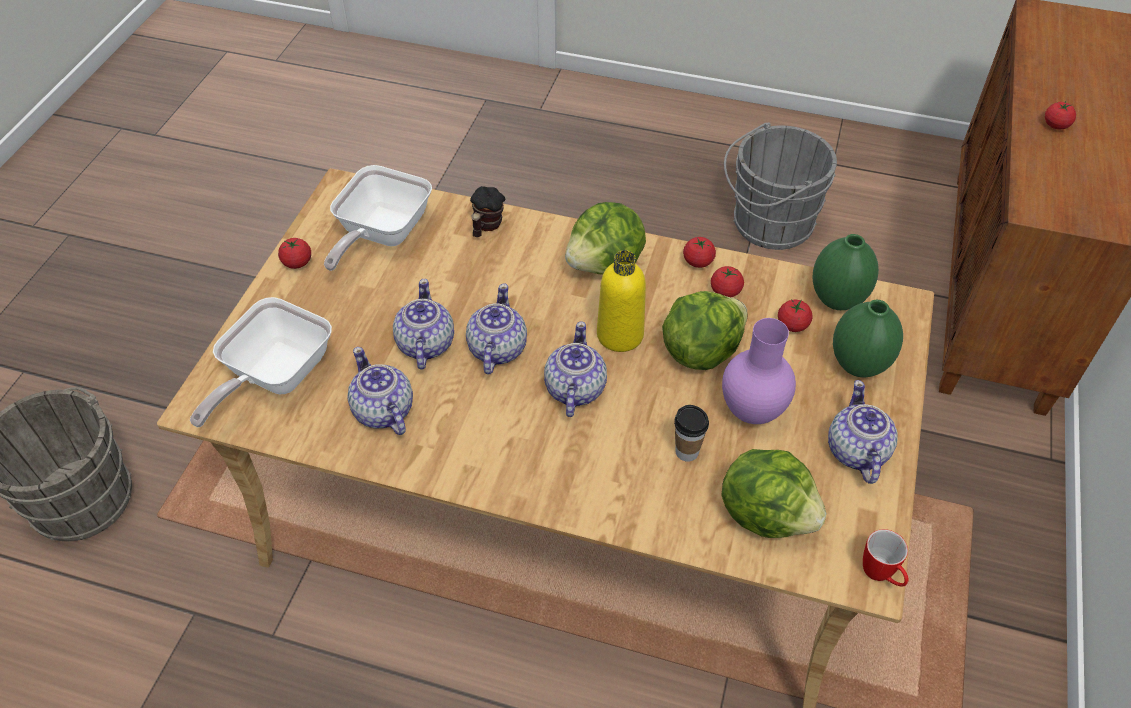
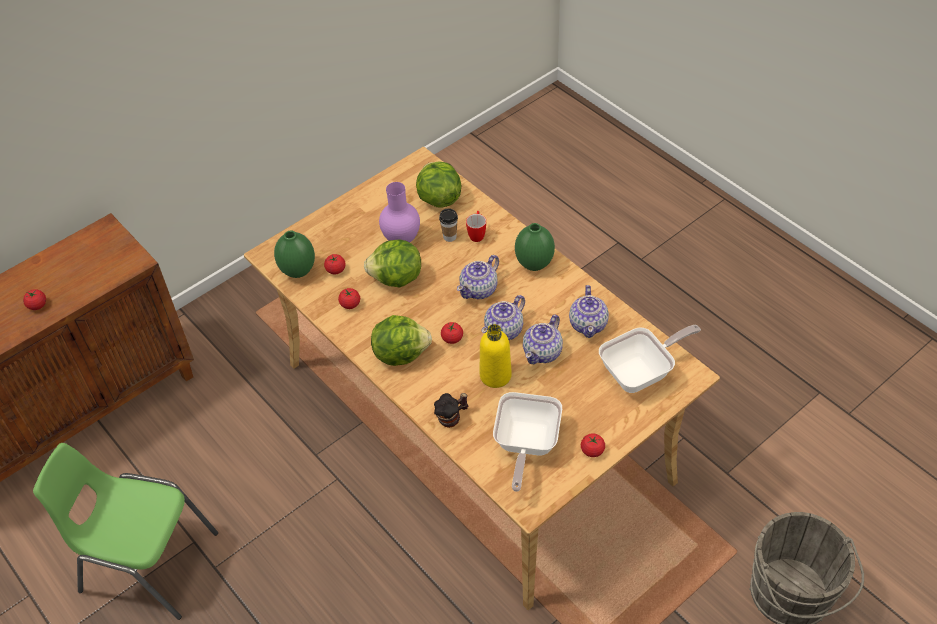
camera: 145 degrees left, 0 degrees up
(380, 235) = (525, 445): frying pan -> frying pan turned 135 degrees clockwise
(620, 335) = (430, 307): yellow bottle -> yellow bottle (495, 375)
(698, 261) = (346, 329): tomato -> tomato (452, 338)
(768, 224) = (147, 562): grey bucket -> green chair
(856, 452) = (373, 203): teapot -> none
(858, 366) = (328, 236): green vase -> green vase (534, 264)
(881, 576) = (415, 159): mug -> mug (477, 234)

